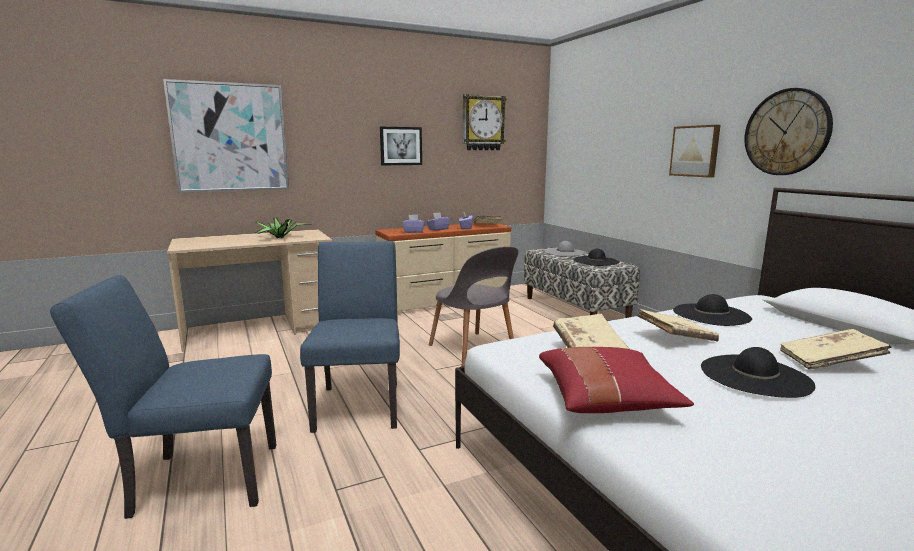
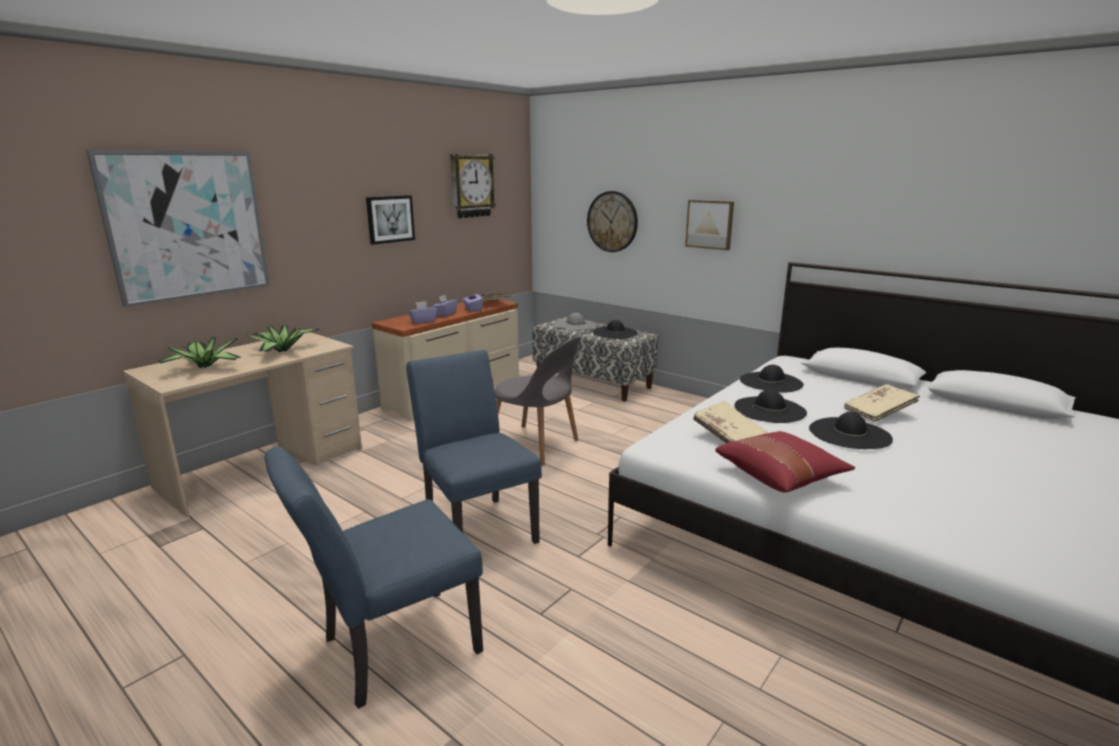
camera: 25 degrees left, 5 degrees up
(216, 241) = (203, 367): none -> potted plant
(675, 337) = (770, 409): beige book -> black hat
(786, 132) = (795, 213): wall clock -> wall clock (612, 221)

